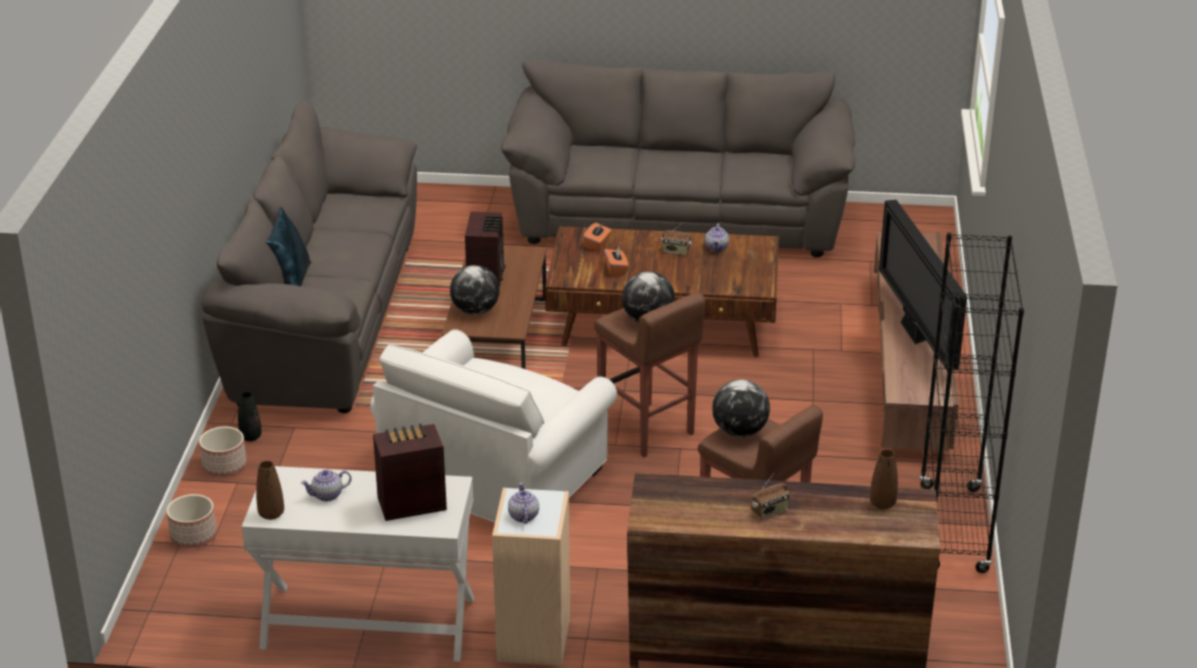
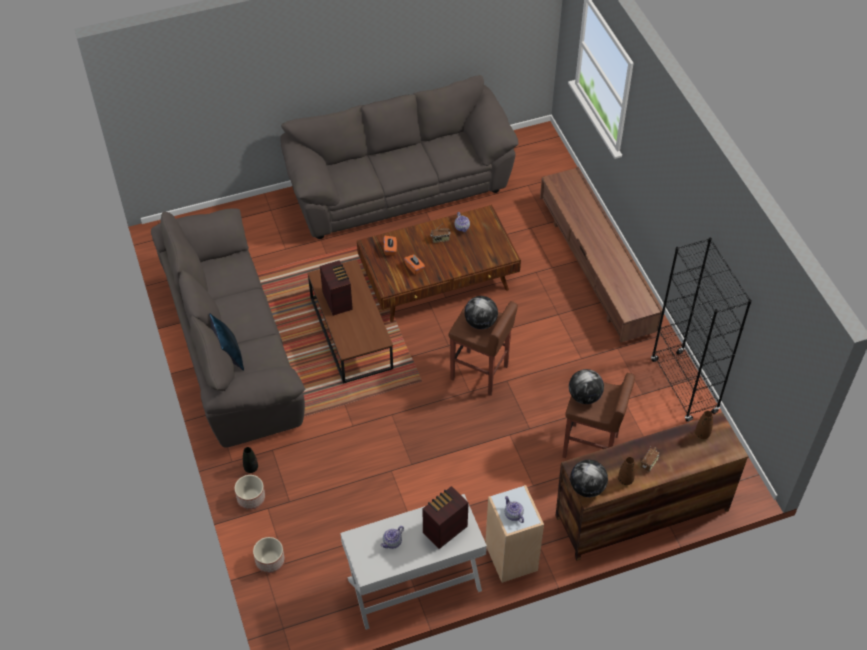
camera: 25 degrees left, 20 degrees up
(271, 514) = (370, 570): brown vase -> brown vase (625, 480)
(475, 311) = (349, 332): globe -> globe (587, 488)
(494, 476) = (415, 443): white armchair -> none
(914, 334) = (609, 260): television -> none

